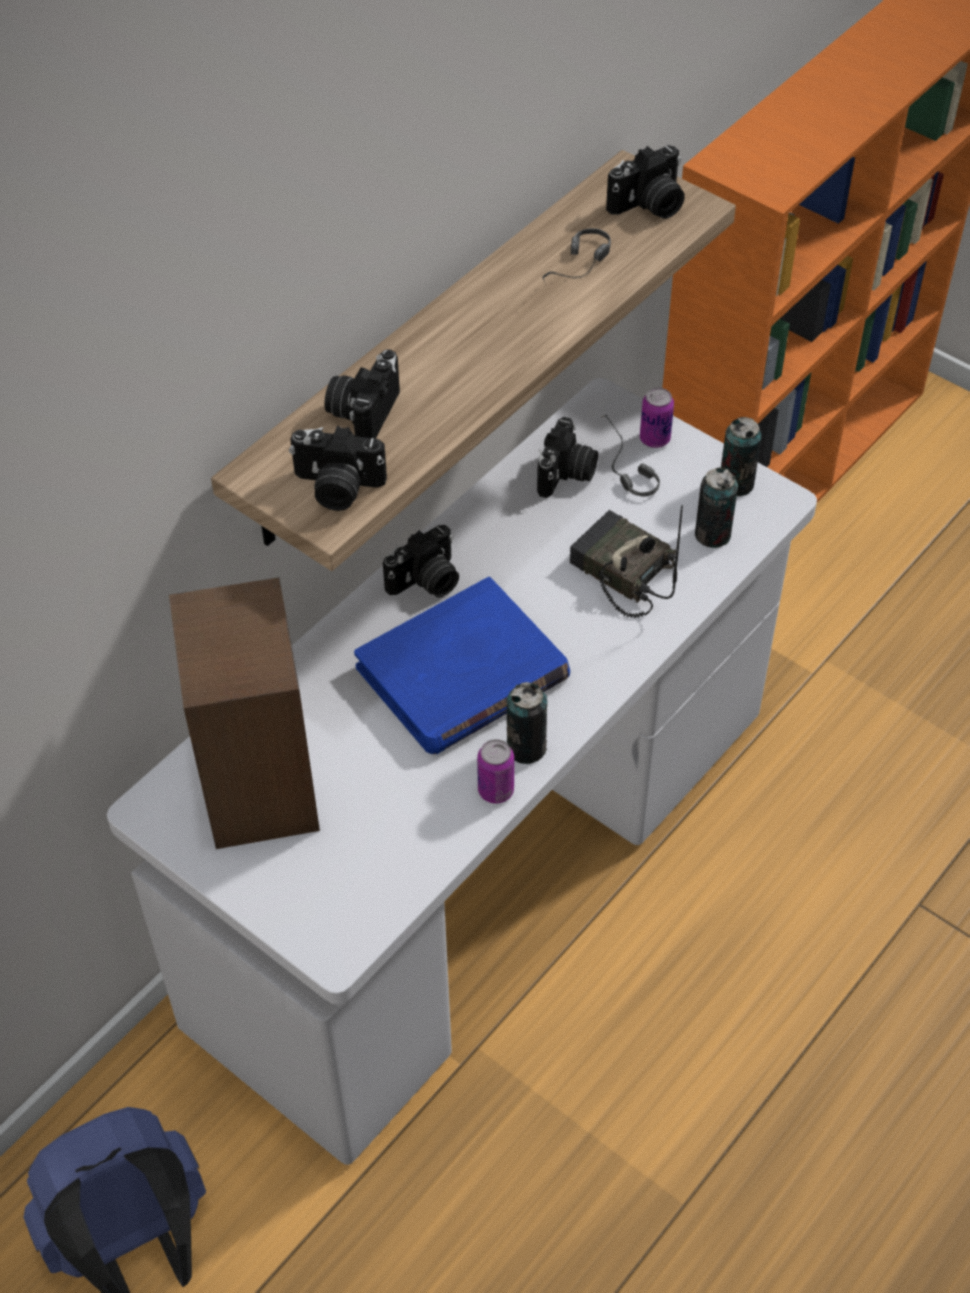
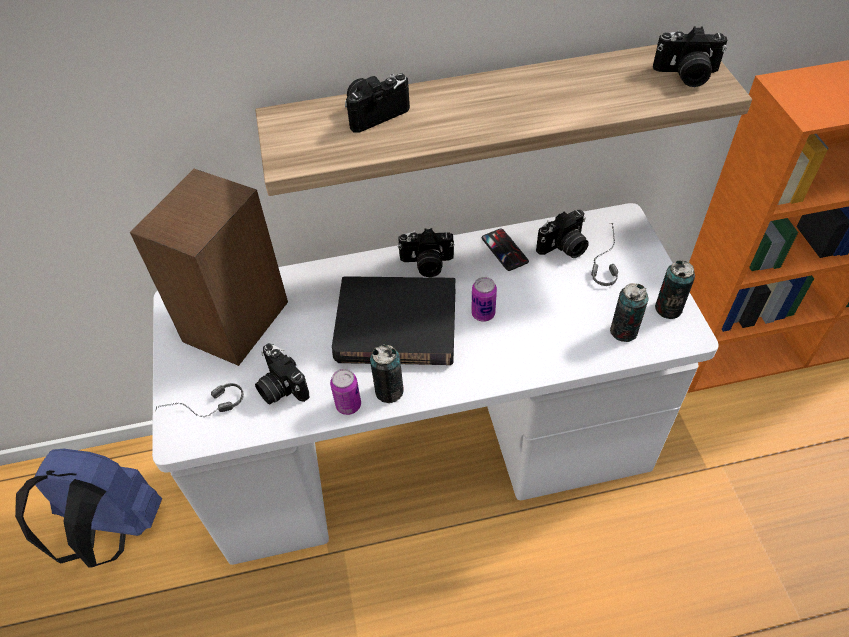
camera: 40 degrees right, 0 degrees up
(337, 488) = (311, 147): camera -> camera (280, 387)
(462, 674) = (396, 326): blue book -> black book
(502, 514) = (504, 250): none -> phone
(578, 271) = (595, 93): headphones -> headphones (204, 410)
(620, 573) = (543, 321): radio -> none
(654, 439) = (638, 255): can -> can (483, 313)

